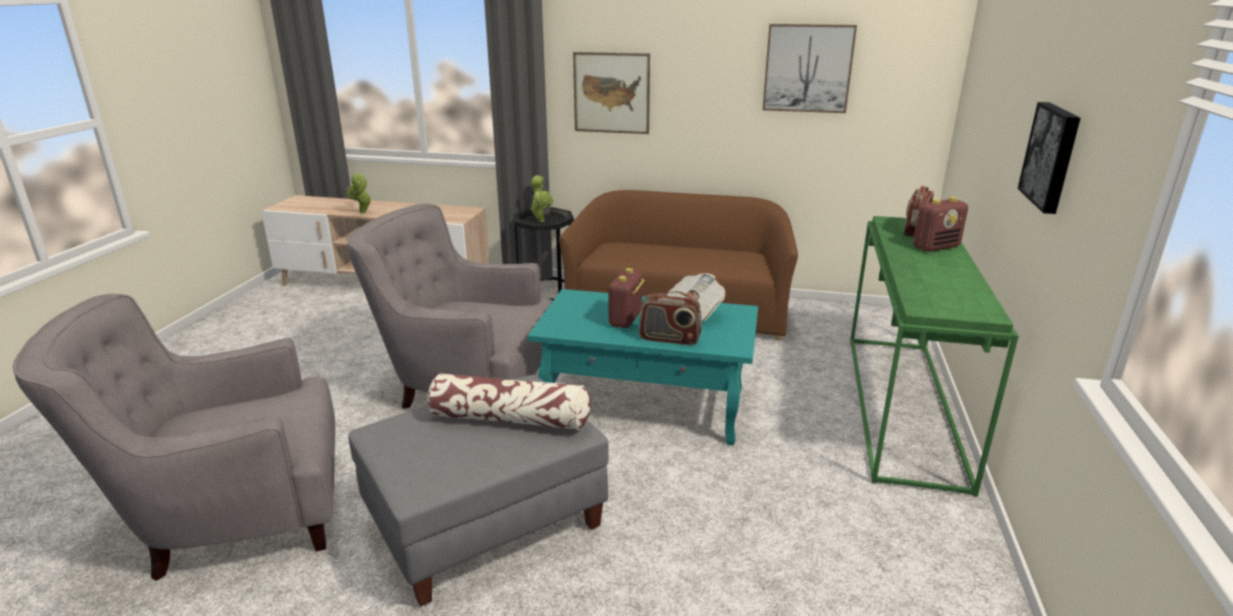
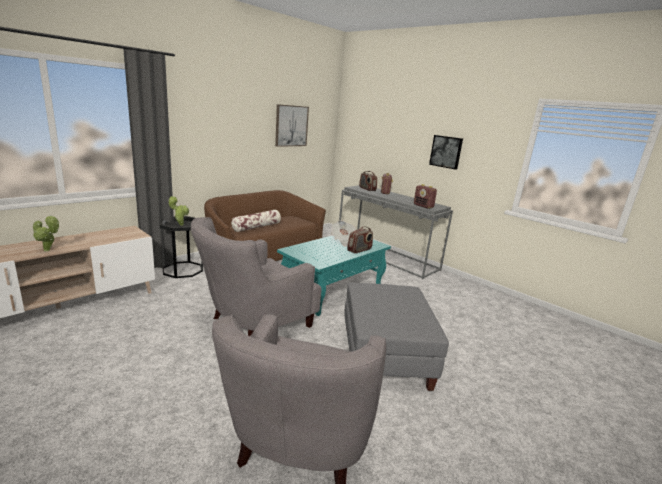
camera: 60 degrees left, 5 degrees down
(510, 419) = (390, 296): pillow -> pillow (256, 227)
(611, 93) = (204, 141): picture -> none
(625, 320) = (331, 250): radio -> radio (423, 206)
(904, 407) = (387, 256): green console table -> grey console table

